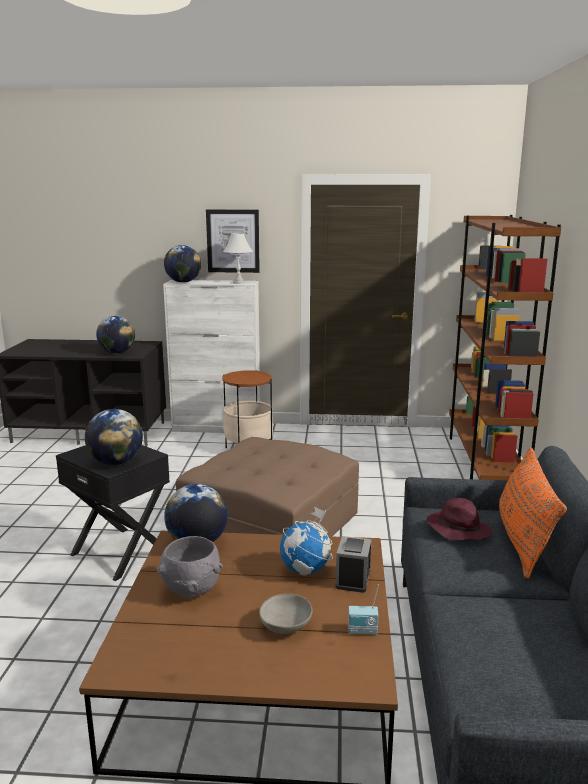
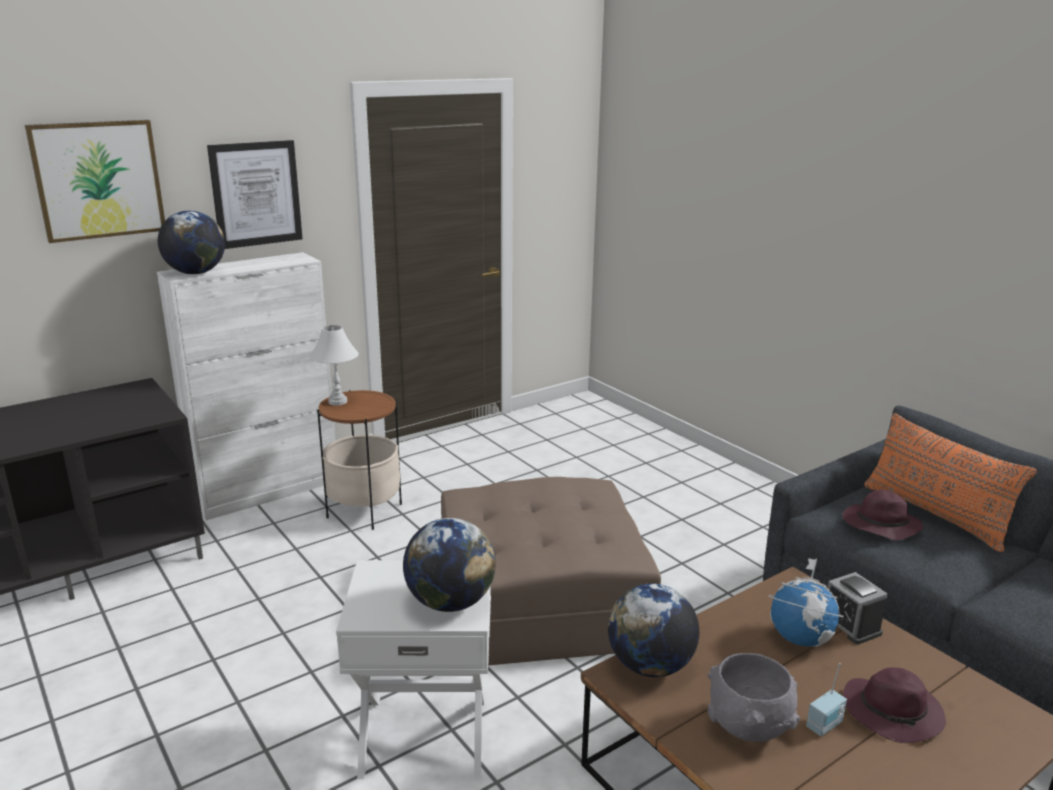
camera: 40 degrees left, 5 degrees up
(117, 352) = (119, 418): globe -> none
(121, 552) = (424, 734): black side table -> white side table
(146, 224) = (98, 180): none -> picture
(239, 283) = (288, 261): white table lamp -> white table lamp (338, 401)
(286, 626) = (894, 712): grey bowl -> purple hat
(362, 631) = (949, 677): radio -> radio (825, 726)
(484, 461) = (633, 434): brown bookcase -> none

